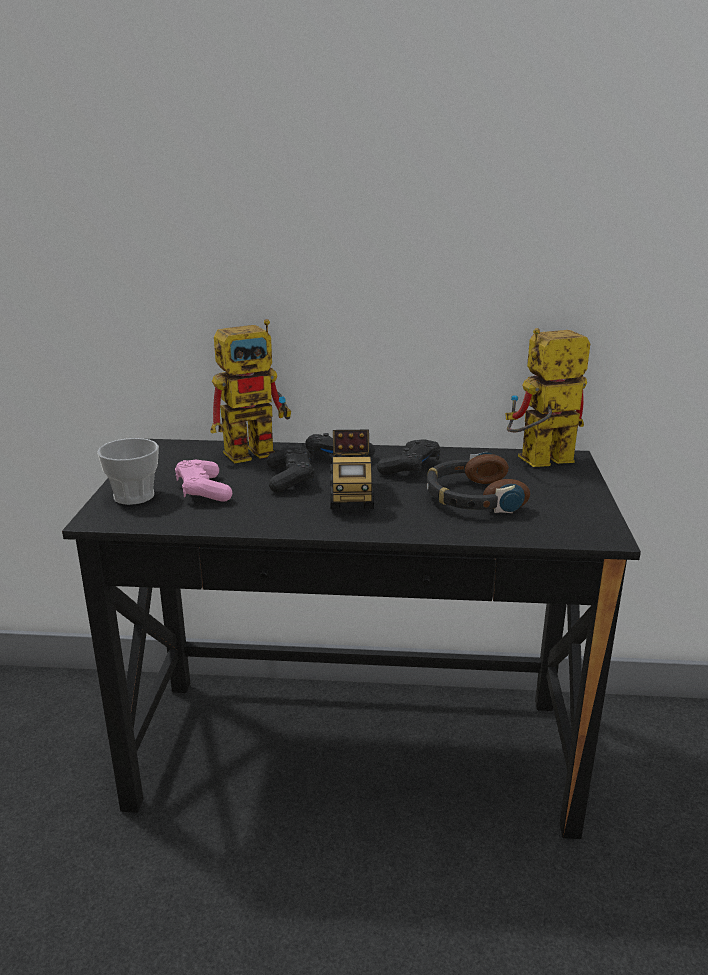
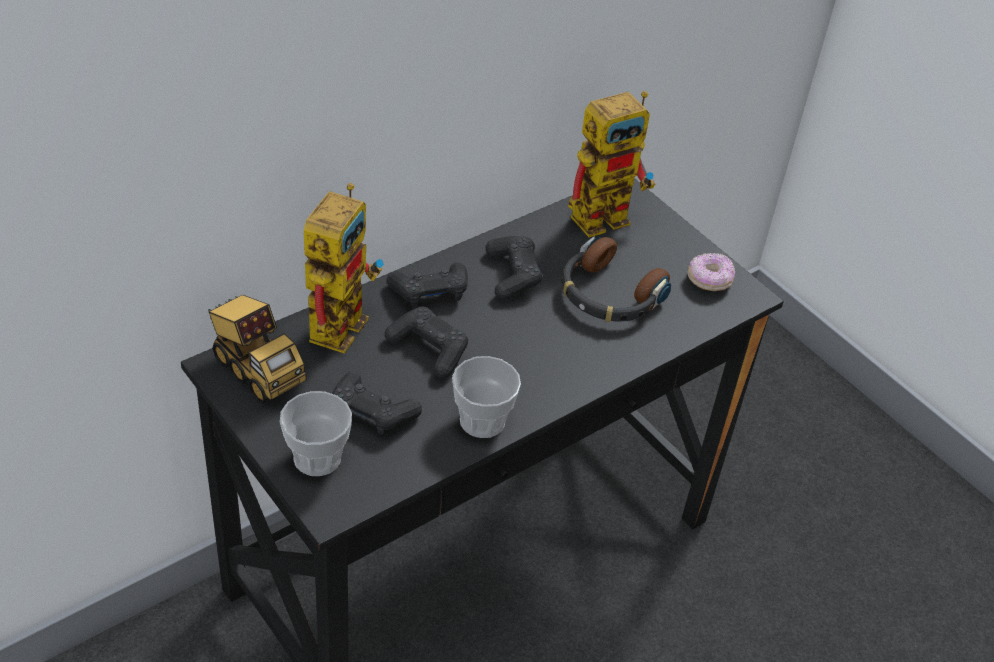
camera: 45 degrees left, 20 degrees up
(203, 491) = (372, 412): pink game controller -> black game controller
(265, 520) = (482, 421): none -> cup
(351, 495) = (511, 345): toy truck -> toy truck (257, 370)
(538, 463) = (608, 213): toy robot -> toy robot turned 150 degrees counterclockwise
(578, 517) = (709, 280): none -> donut

